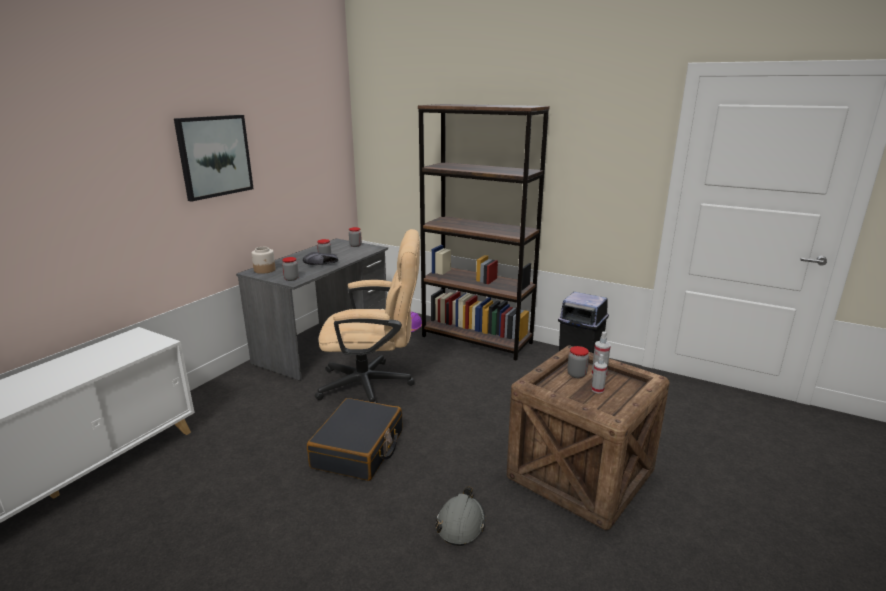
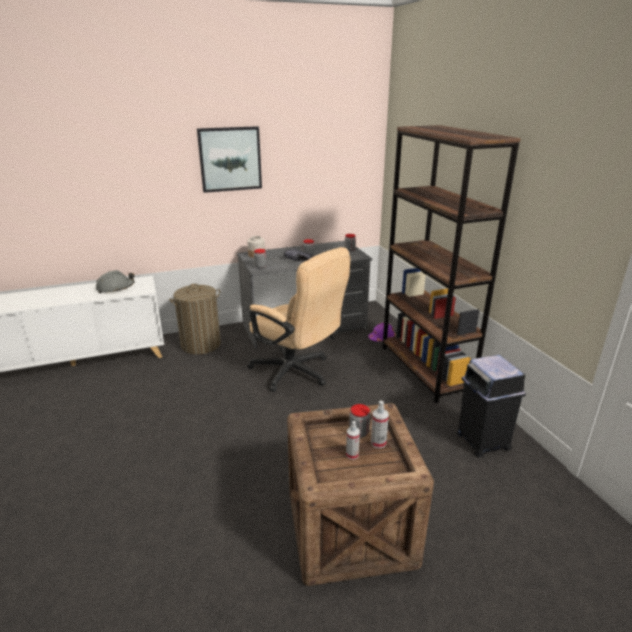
camera: 40 degrees right, 5 degrees up
(226, 400) = (201, 344): none -> laundry basket
(359, 449) = (228, 416): black suitcase -> none
(460, 523) = (219, 506): grey hard hat -> grey hard hat (115, 288)

